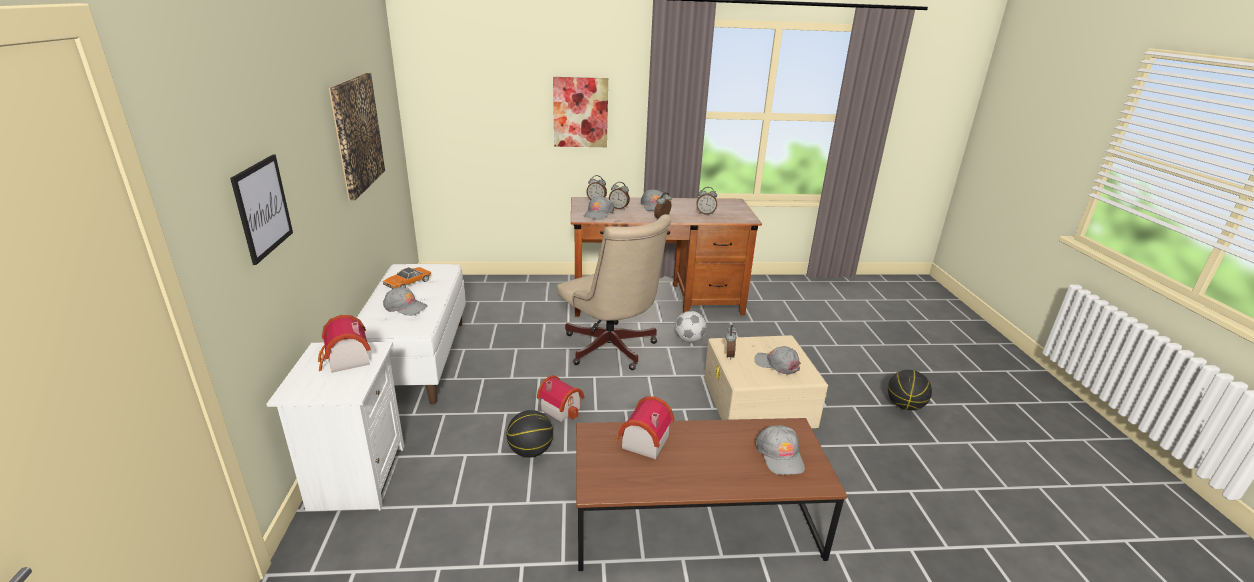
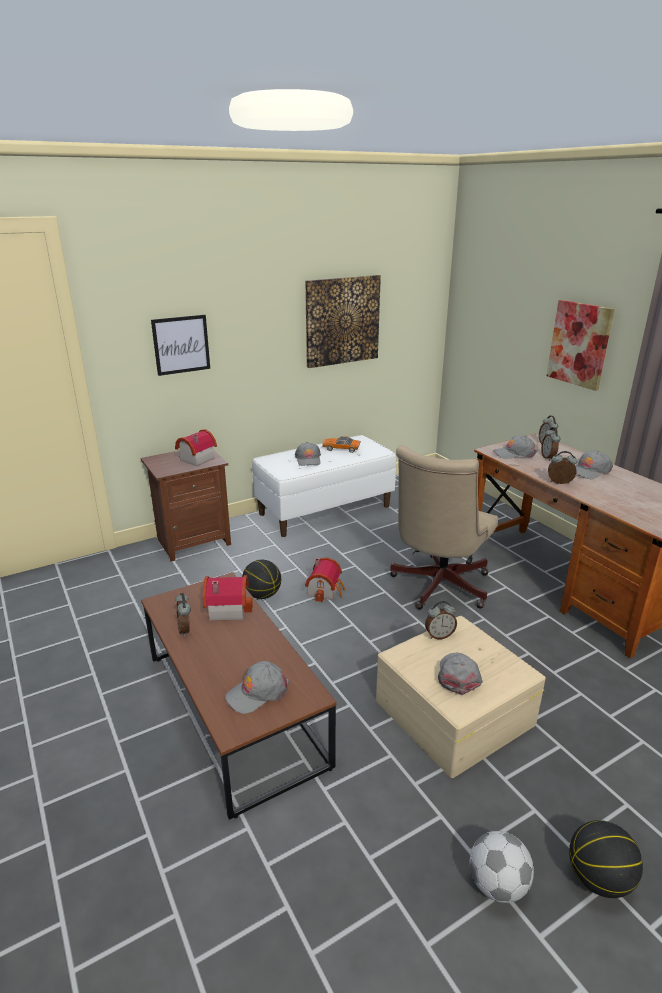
camera: 65 degrees right, 0 degrees up
(356, 477) = (193, 541): white nightstand -> brown nightstand
(689, 340) = (516, 629): football -> football (497, 885)
(705, 213) = (626, 501): alarm clock -> alarm clock (185, 629)

